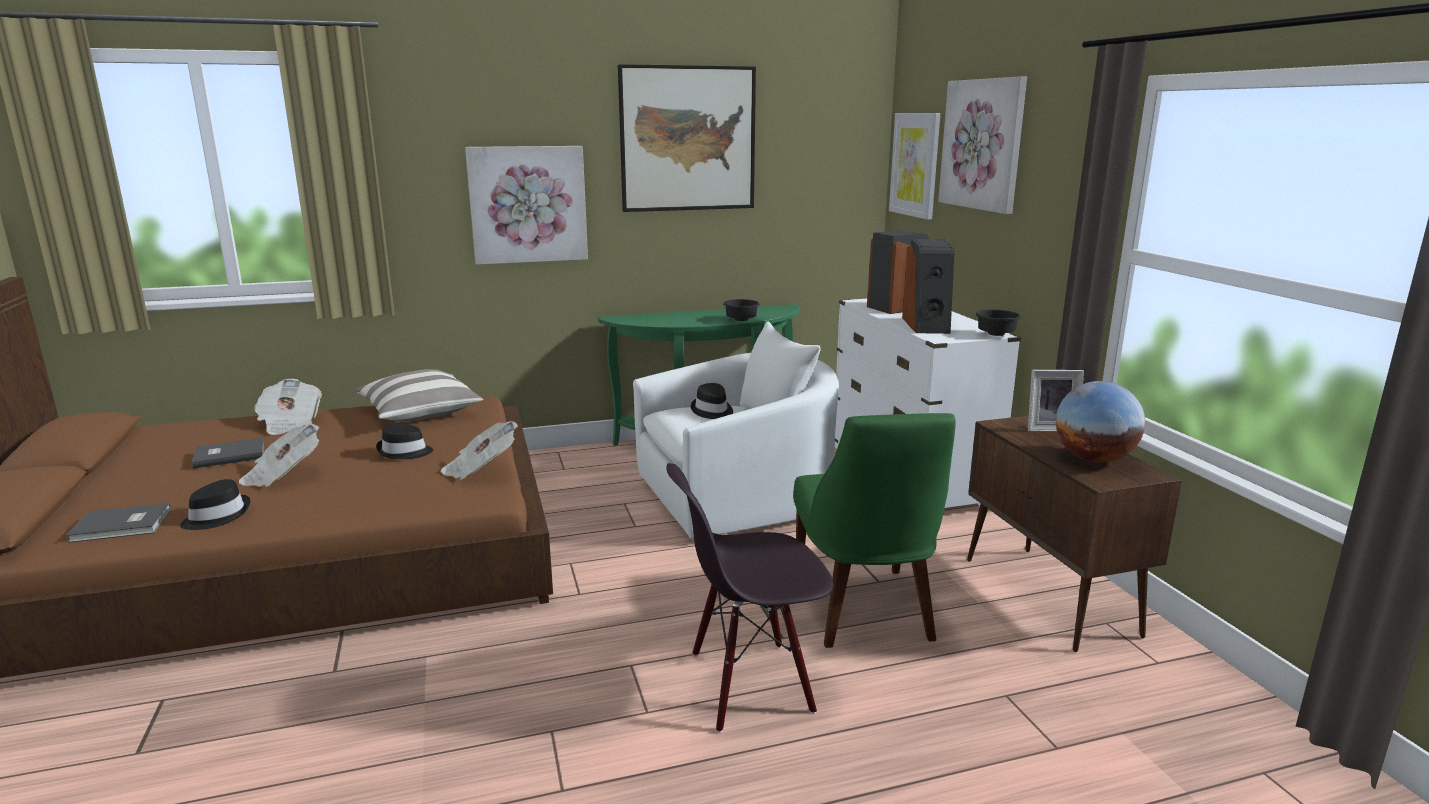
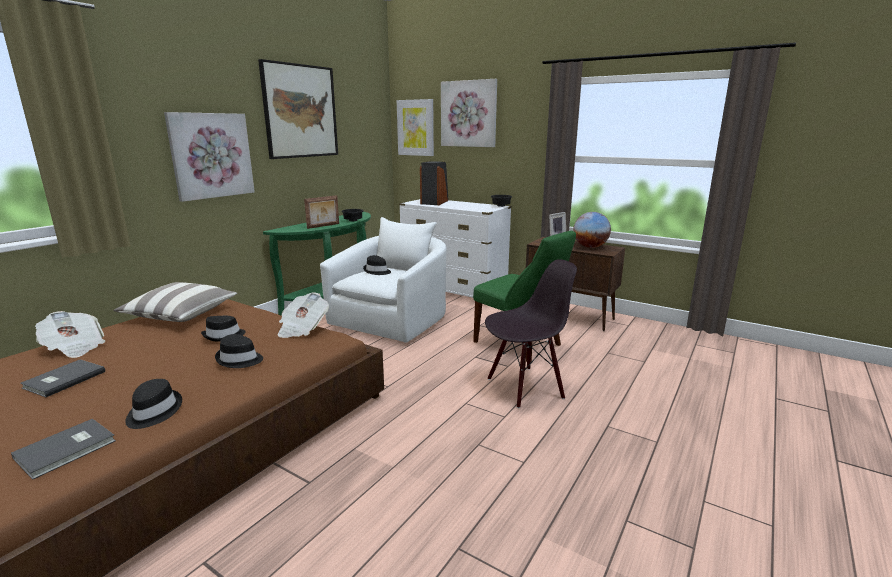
camera: 40 degrees left, 0 degrees up
(283, 475) = (154, 374): newspaper -> none
(360, 486) = (239, 360): none -> black hat
(683, 322) = (323, 226): none -> picture frame
(750, 684) = (525, 387): black chair -> black chair turned 150 degrees counterclockwise
(927, 325) = (466, 207): speaker -> none

